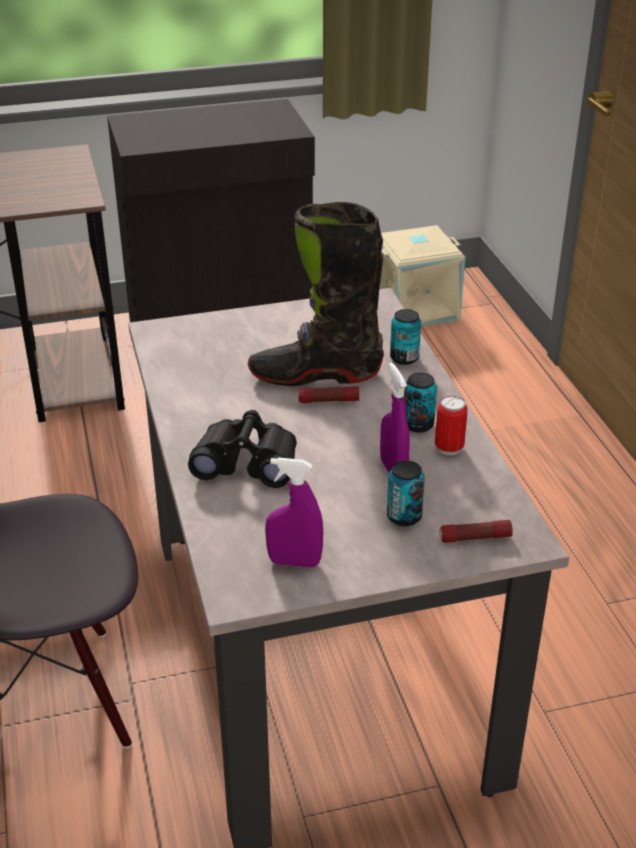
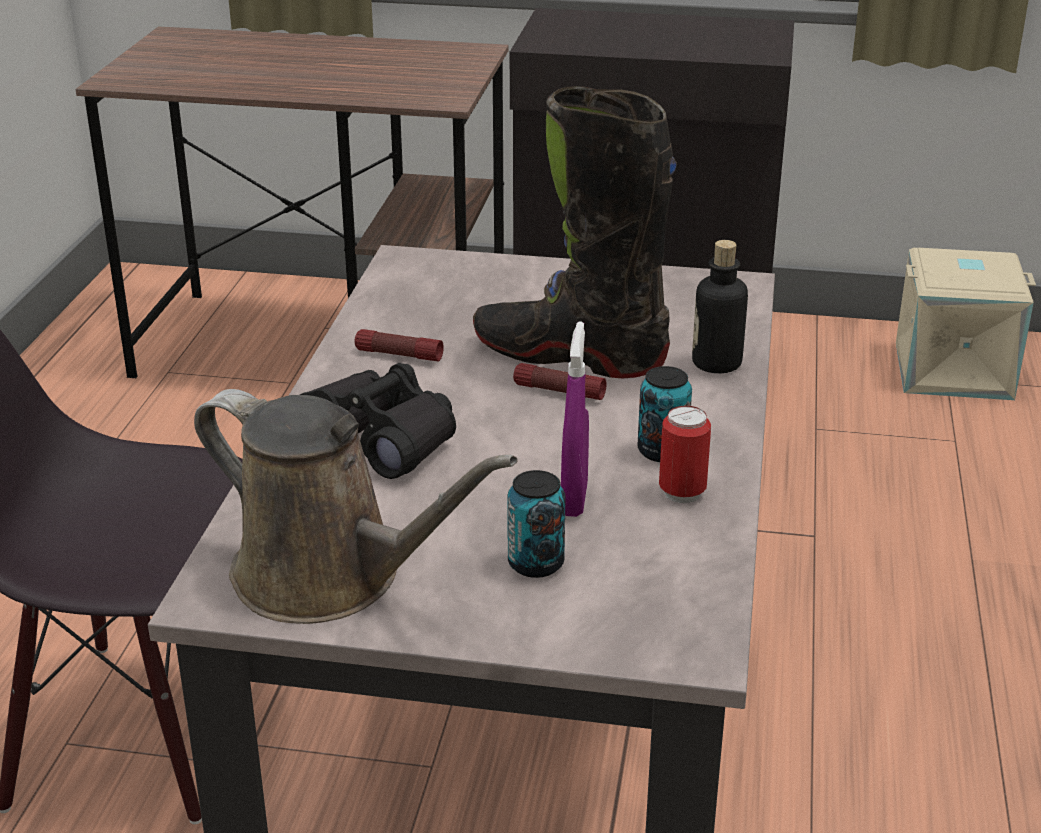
camera: 25 degrees right, 5 degrees down
(294, 562) = (330, 578): purple spray bottle -> brown watering can
(404, 358) = (716, 363): can -> bottle
(475, 538) = (617, 622): flashlight -> flashlight (399, 355)

